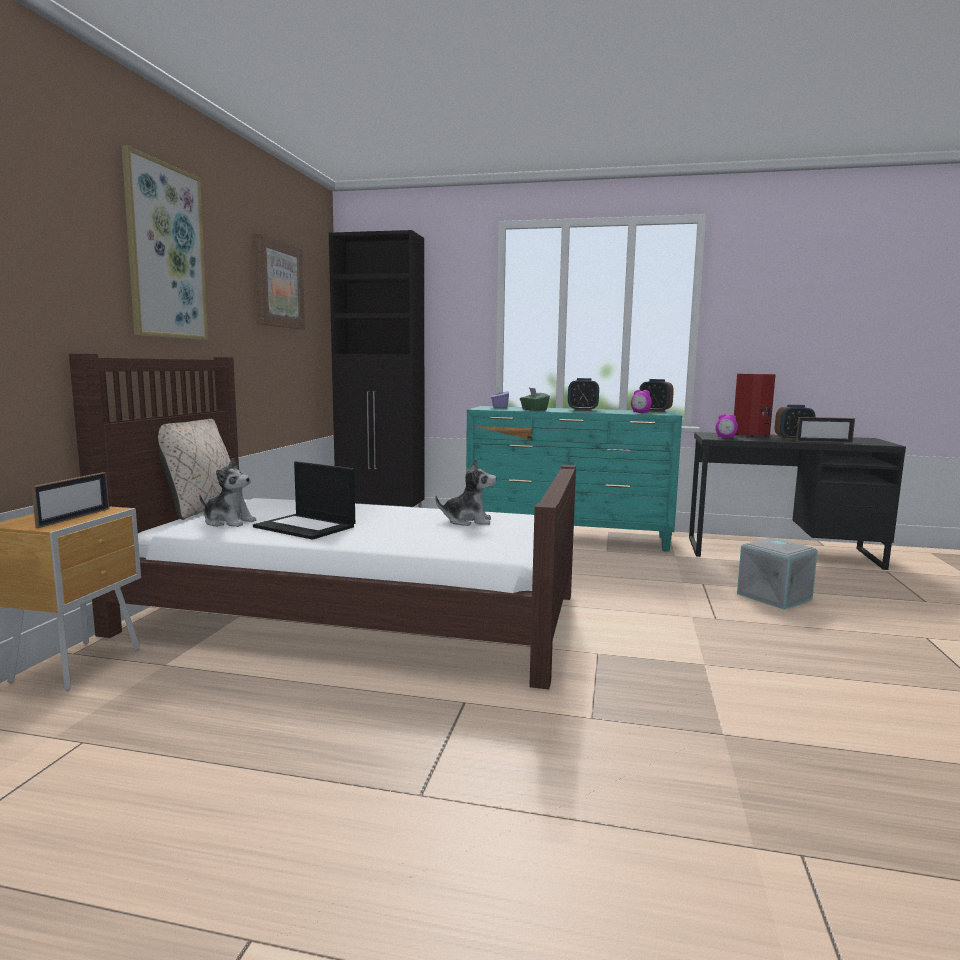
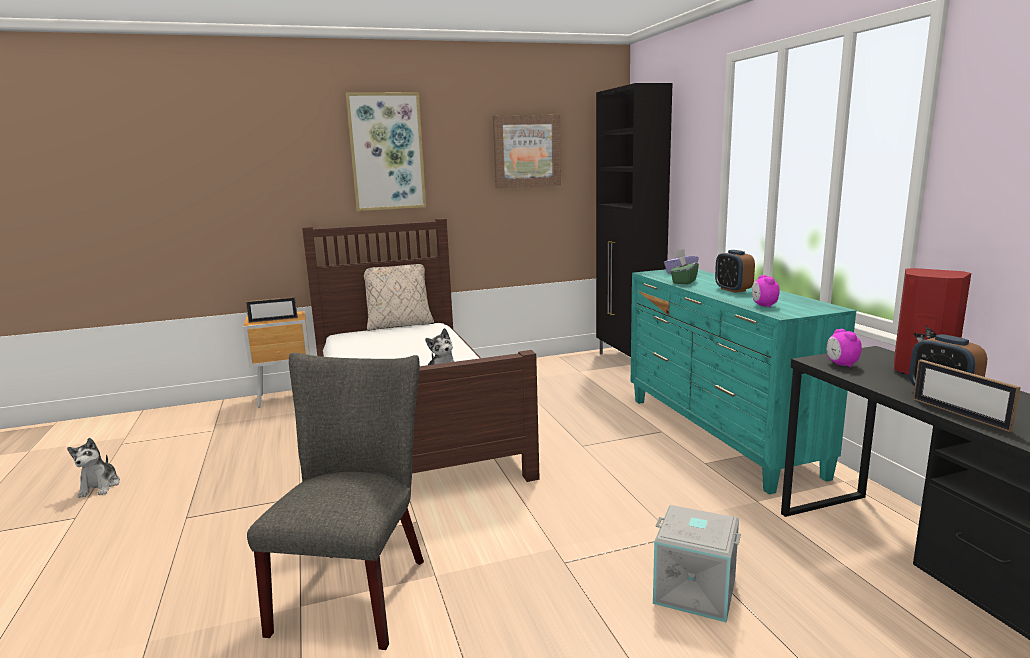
camera: 60 degrees right, 5 degrees up
(228, 522) = (367, 338): plush toy -> plush toy (100, 487)
(306, 527) = (375, 353): laptop -> none
(654, 411) = (810, 306): alarm clock -> none
(706, 701) = (356, 588): none -> grey chair

